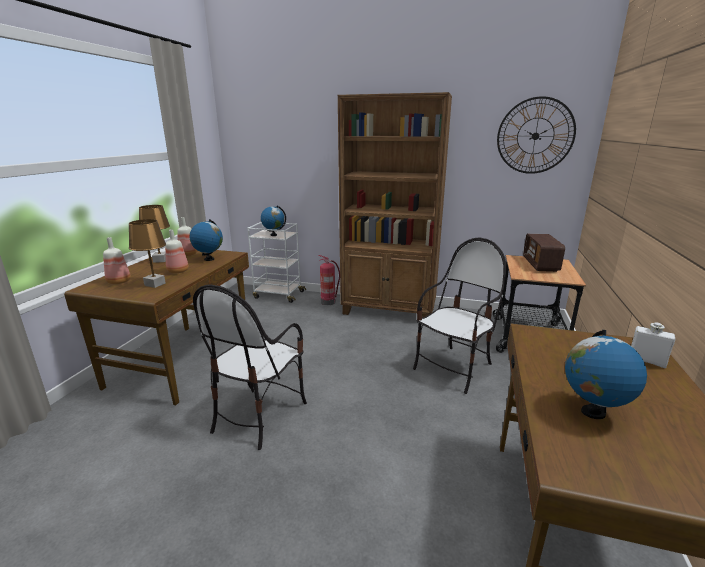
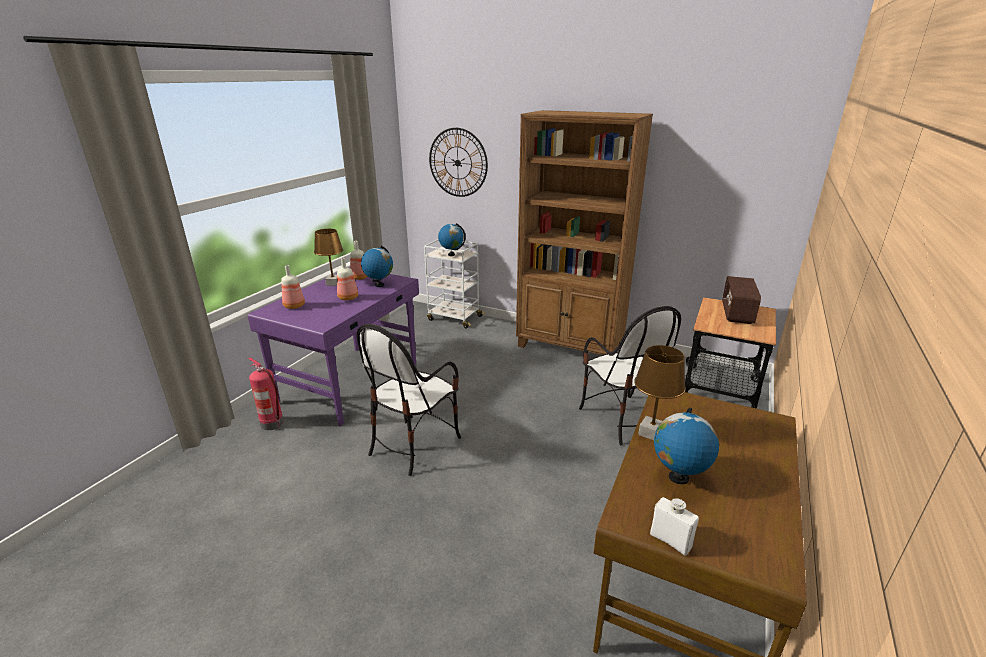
camera: 10 degrees right, 5 degrees up
(154, 284) = (325, 312): brown table lamp -> brown table lamp (650, 433)
(184, 360) = (351, 382): brown desk -> purple desk
(329, 302) = (506, 331): fire extinguisher -> fire extinguisher (273, 423)
(454, 368) = (621, 419): chair -> chair turned 105 degrees clockwise
(535, 136) = (748, 163): wall clock -> wall clock (458, 163)
(646, 361) = (765, 437): white bottle -> white bottle (670, 541)

